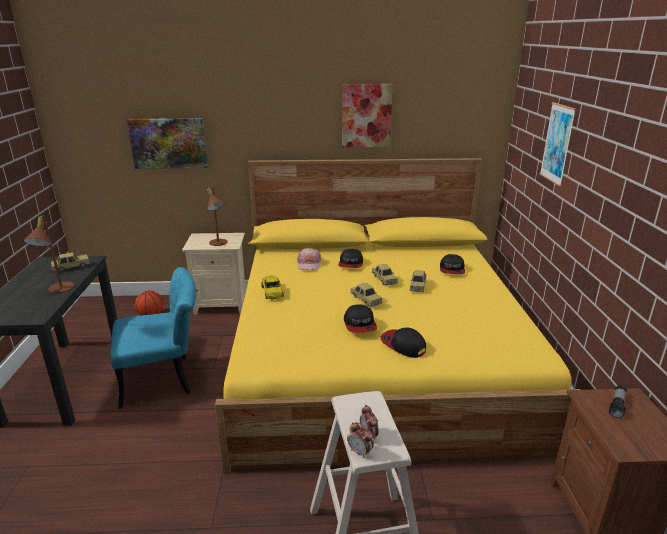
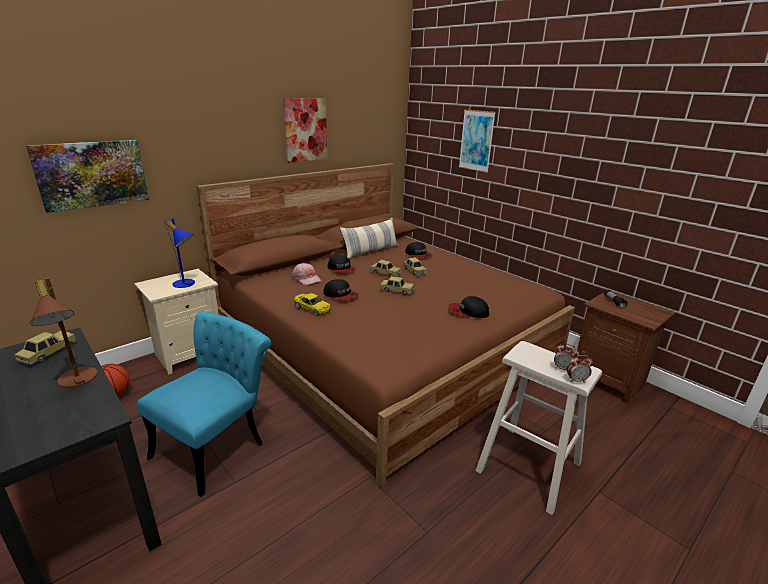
camera: 40 degrees left, 0 degrees up
(218, 243) = (186, 284): brown table lamp -> blue table lamp
(360, 324) = (423, 308): cap -> cap (340, 295)
(375, 357) = (384, 345): yellow bed -> brown bed
(407, 253) = (370, 251): none -> pillow

